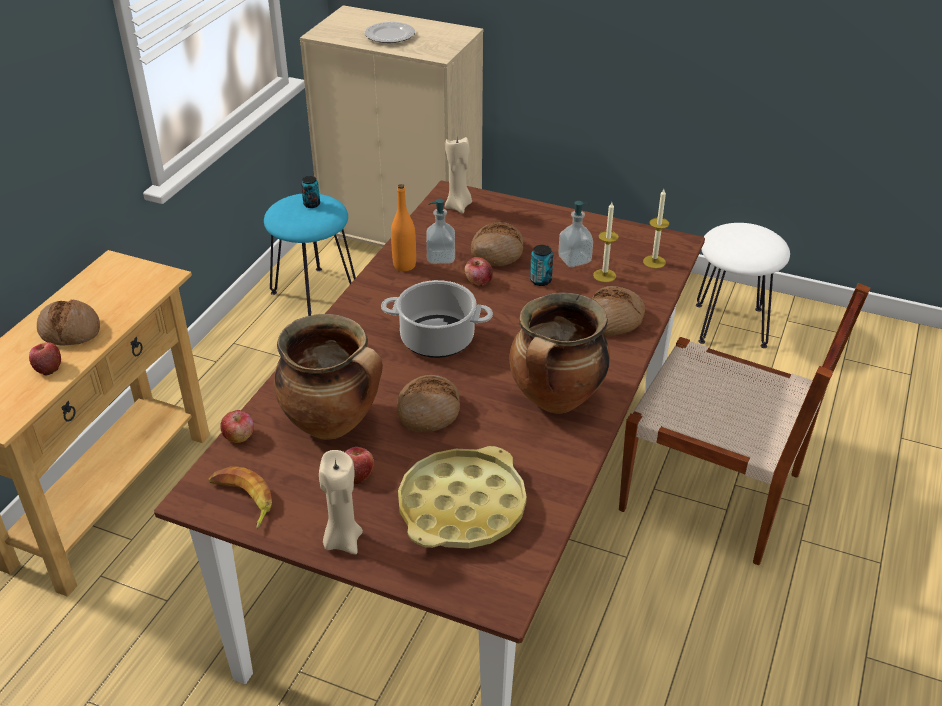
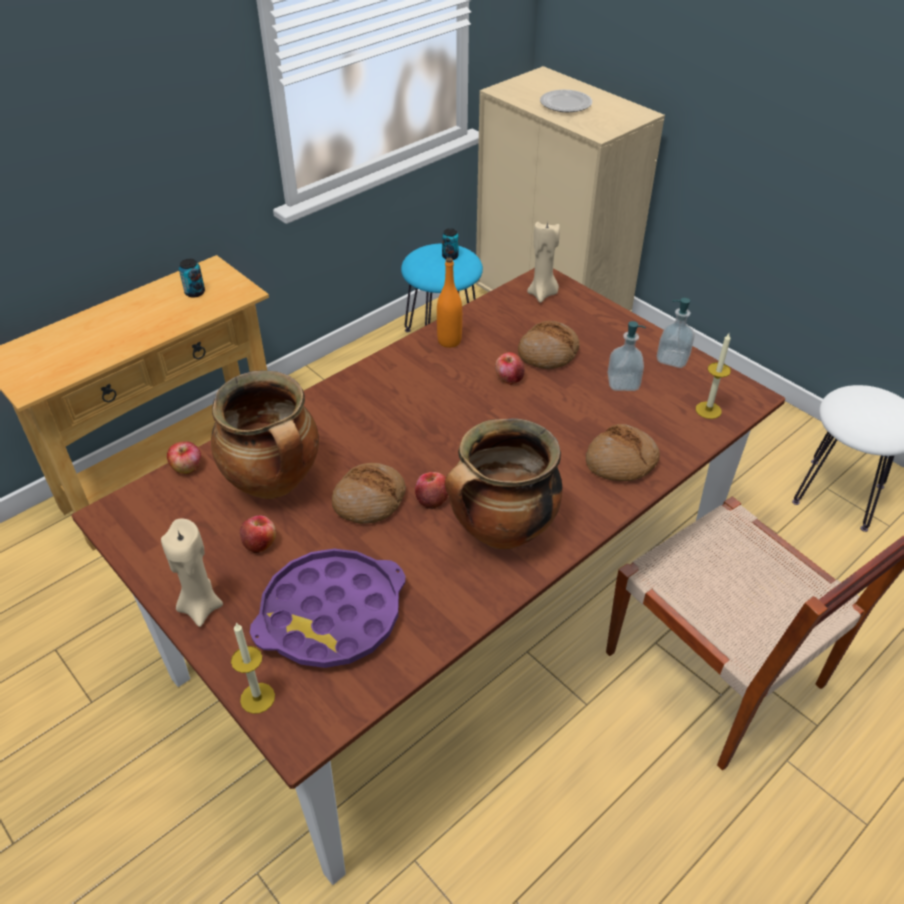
camera: 25 degrees right, 5 degrees up
(48, 367) = (97, 349): apple -> apple (432, 499)
(70, 330) = (136, 321): bread -> none
(242, 500) = (146, 531): banana -> none
(436, 339) = (427, 427): cooking pot -> none
(441, 257) = (489, 343): soap dispenser -> soap dispenser (672, 359)
(462, 507) = (331, 615): yellow tray -> purple tray
(540, 280) = (572, 395): can -> can (195, 292)
(604, 275) = (643, 410): candle -> candle (257, 698)

